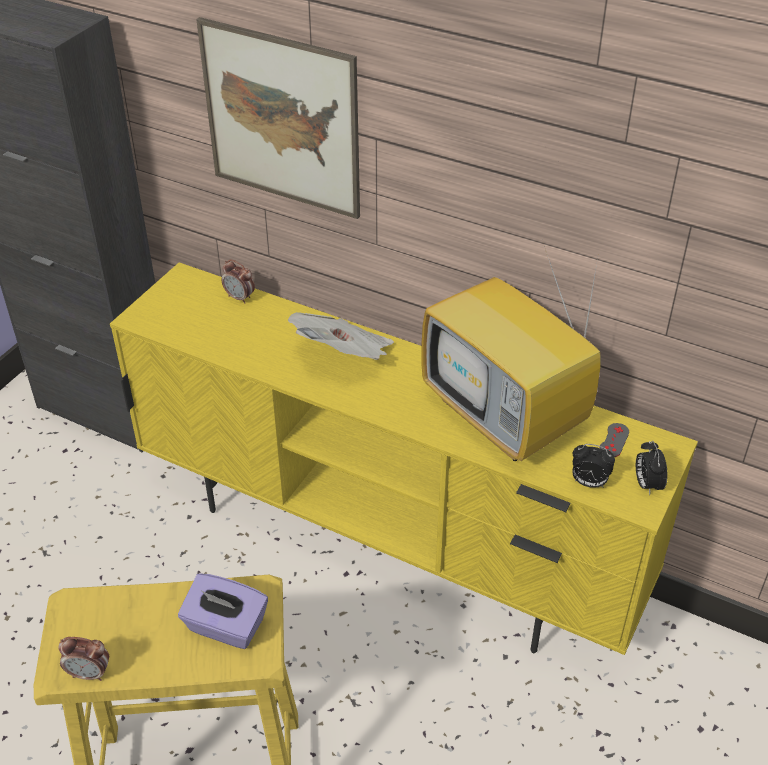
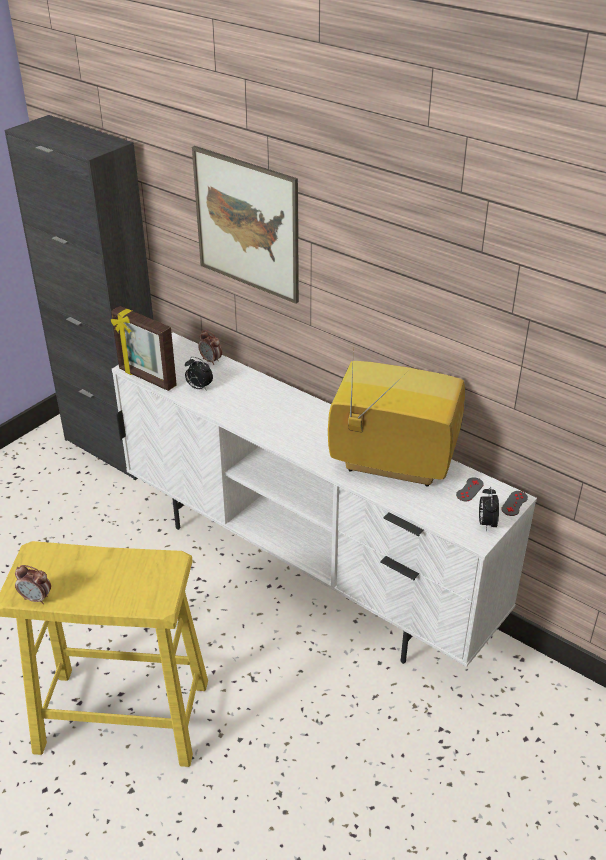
camera: 10 degrees right, 5 degrees down
(160, 332) = (146, 378): none -> picture frame
(225, 627) = (141, 581): purple tissue box -> none
(344, 356) = (278, 408): newspaper -> none
(388, 545) = (307, 570): yellow tv stand -> white tv stand
(506, 418) = (389, 465): television -> television turned 135 degrees clockwise
(588, 483) = (440, 516): alarm clock -> alarm clock (199, 387)
(673, 452) = (514, 503): none -> grey game controller

